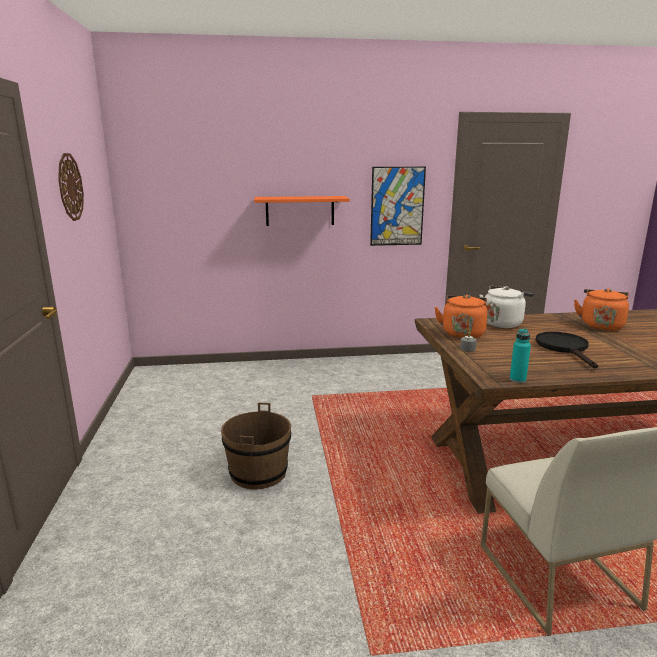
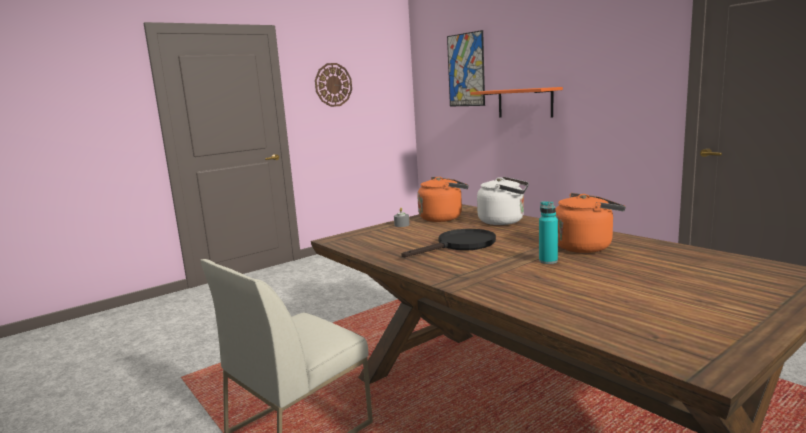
camera: 60 degrees right, 5 degrees down
(258, 473) = (333, 296): brown bucket -> none
(397, 206) = (616, 97): picture -> picture (466, 70)
(517, 380) = (343, 245): turquoise bottle -> turquoise bottle (548, 261)

